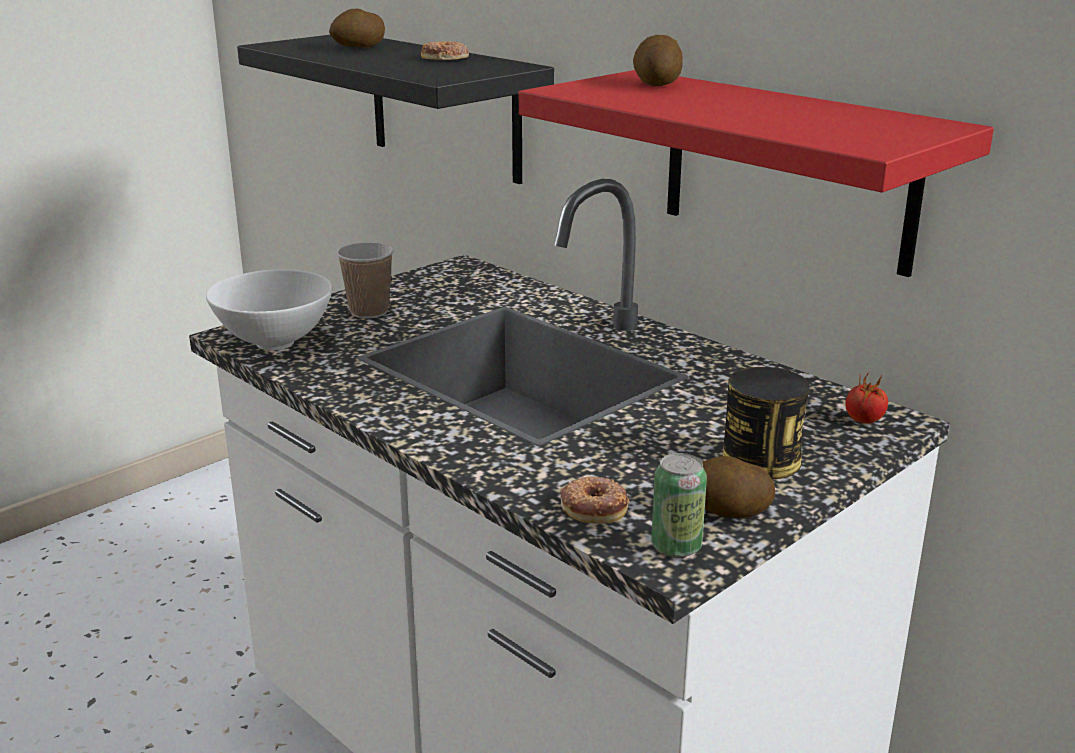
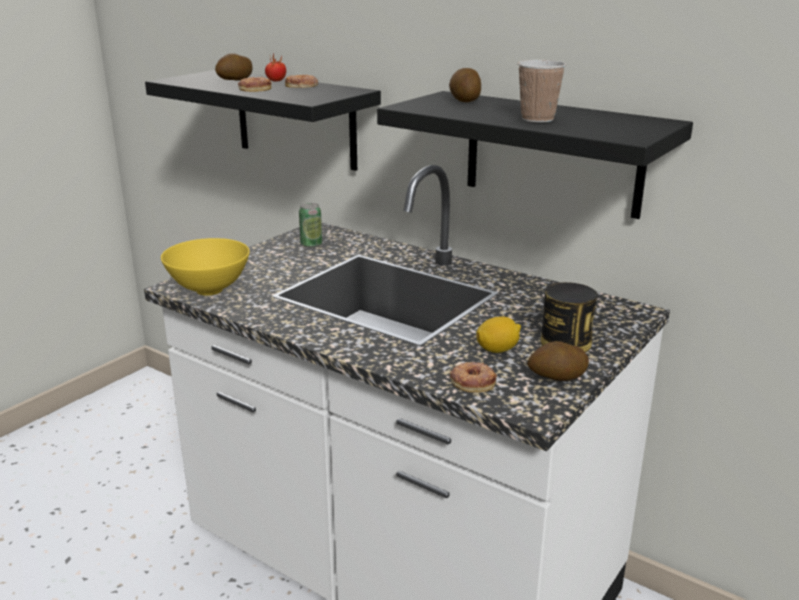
camera: 10 degrees left, 0 degrees up
(276, 343) = (210, 290): white bowl -> yellow bowl
(369, 311) = (266, 264): cup -> cup (537, 119)
(377, 59) = (255, 89): none -> donut
(652, 462) = (497, 350): none -> lemon
(676, 547) = (535, 402): can -> can (311, 245)
(787, 170) = (553, 153): red shelf -> black shelf
(864, 421) = (618, 313): tomato -> tomato (276, 81)

